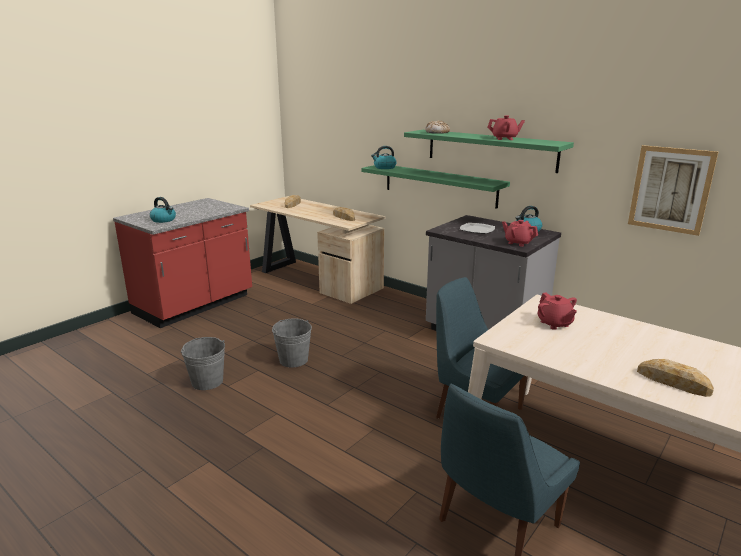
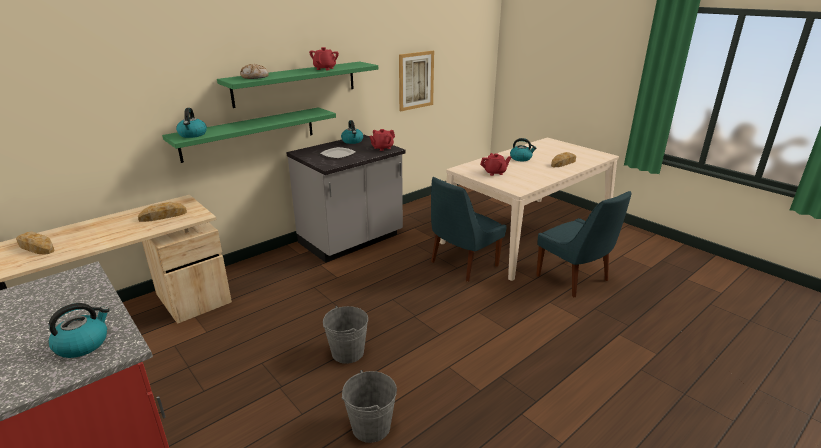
camera: 80 degrees left, 5 degrees up
(649, 343) = (521, 158): none -> kettle

